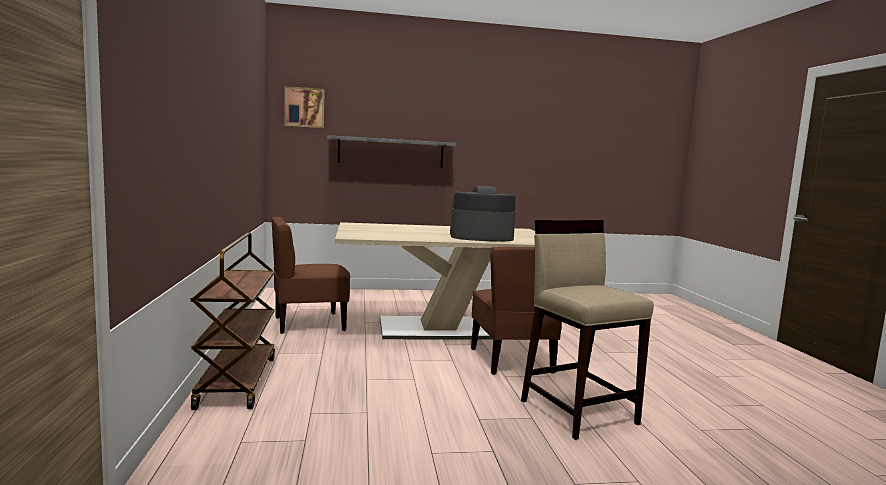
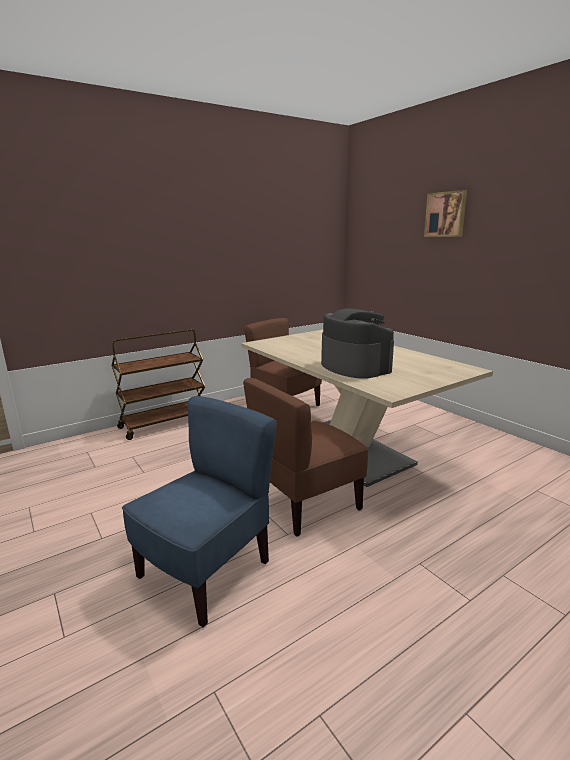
camera: 65 degrees right, 10 degrees up
(304, 107) = (368, 218): picture -> picture (446, 214)
(391, 152) = (431, 259): grey shelf -> none
(578, 411) = (206, 571): beige stool -> blue chair

